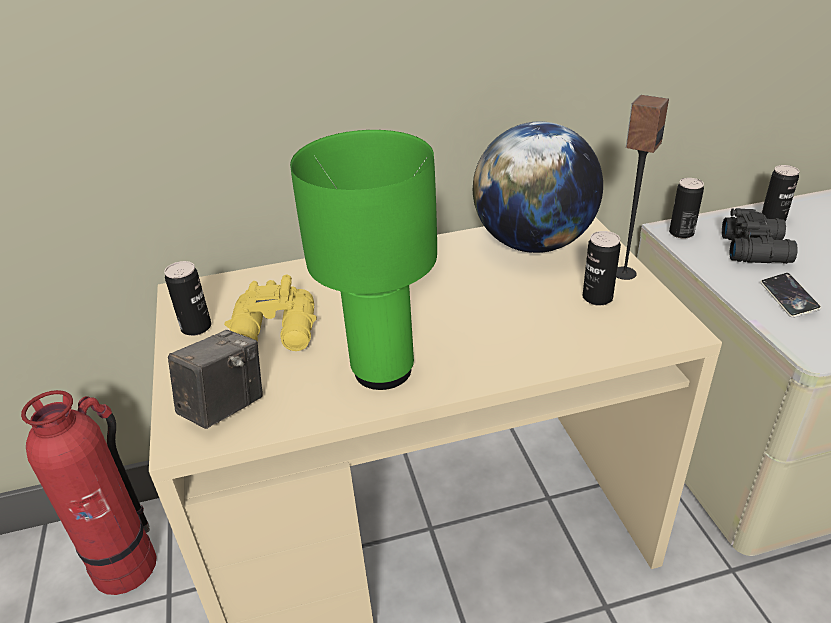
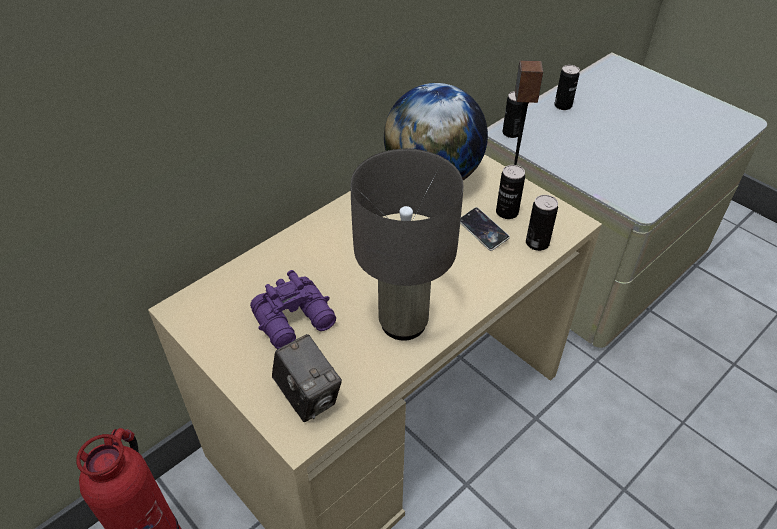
camera: 30 degrees left, 10 degrees up
(196, 327) = (223, 338): can -> can (537, 243)
(224, 406) = (308, 396): camera -> camera turned 135 degrees clockwise
(276, 334) = (296, 320): yellow binoculars -> purple binoculars
(381, 371) = (402, 323): green table lamp -> grey table lamp
(756, 249) = (566, 134): black binoculars -> none
(788, 298) = (606, 170): phone -> phone (483, 231)

